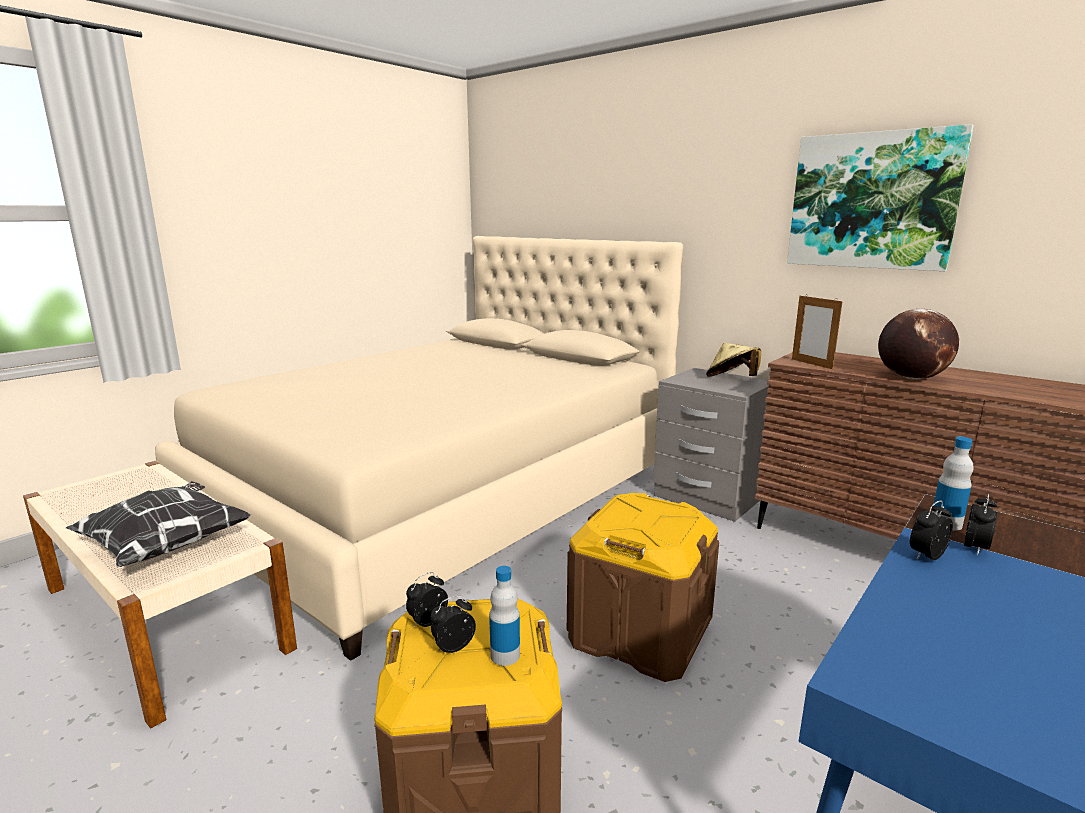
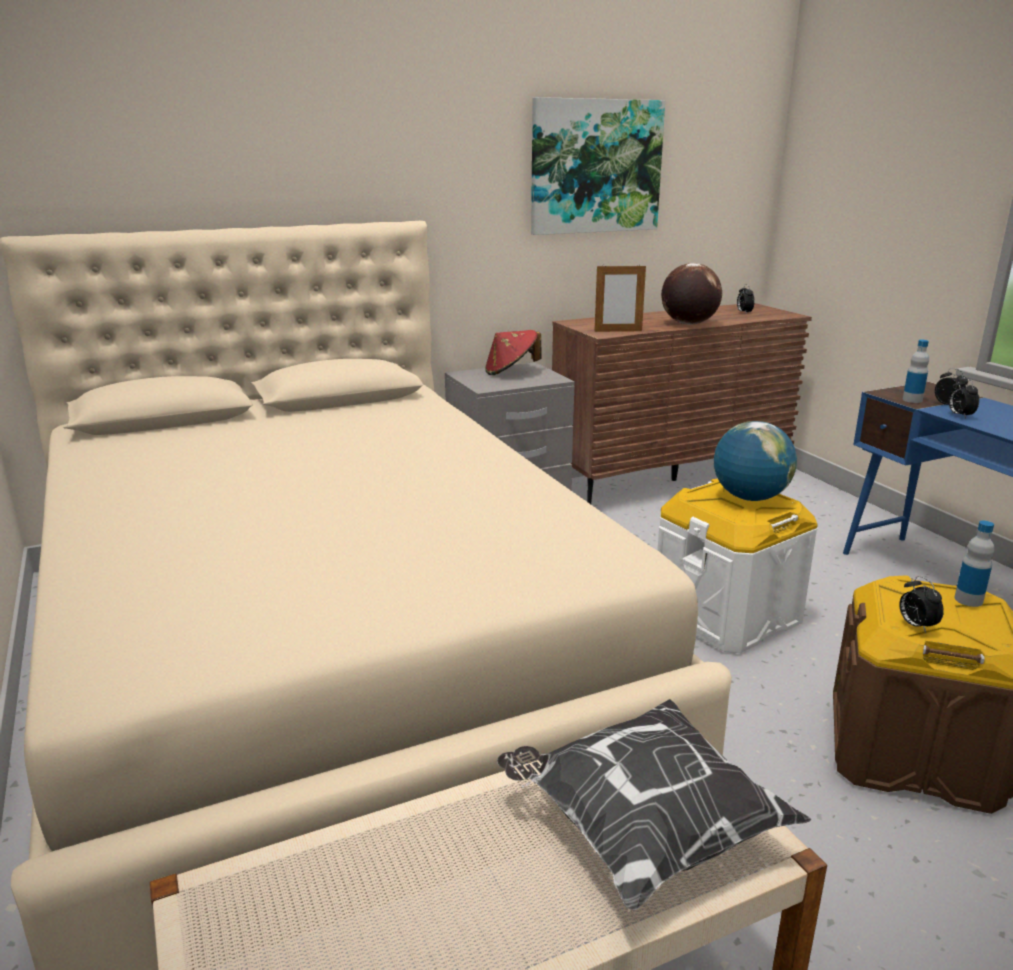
camera: 65 degrees left, 5 degrees up
(453, 647) = (957, 619): alarm clock -> alarm clock (744, 313)
(640, 632) = (726, 614): brown storage box -> white storage box
(655, 522) = (750, 498): none -> globe
(731, 379) = (511, 372): beige hat -> red hat

